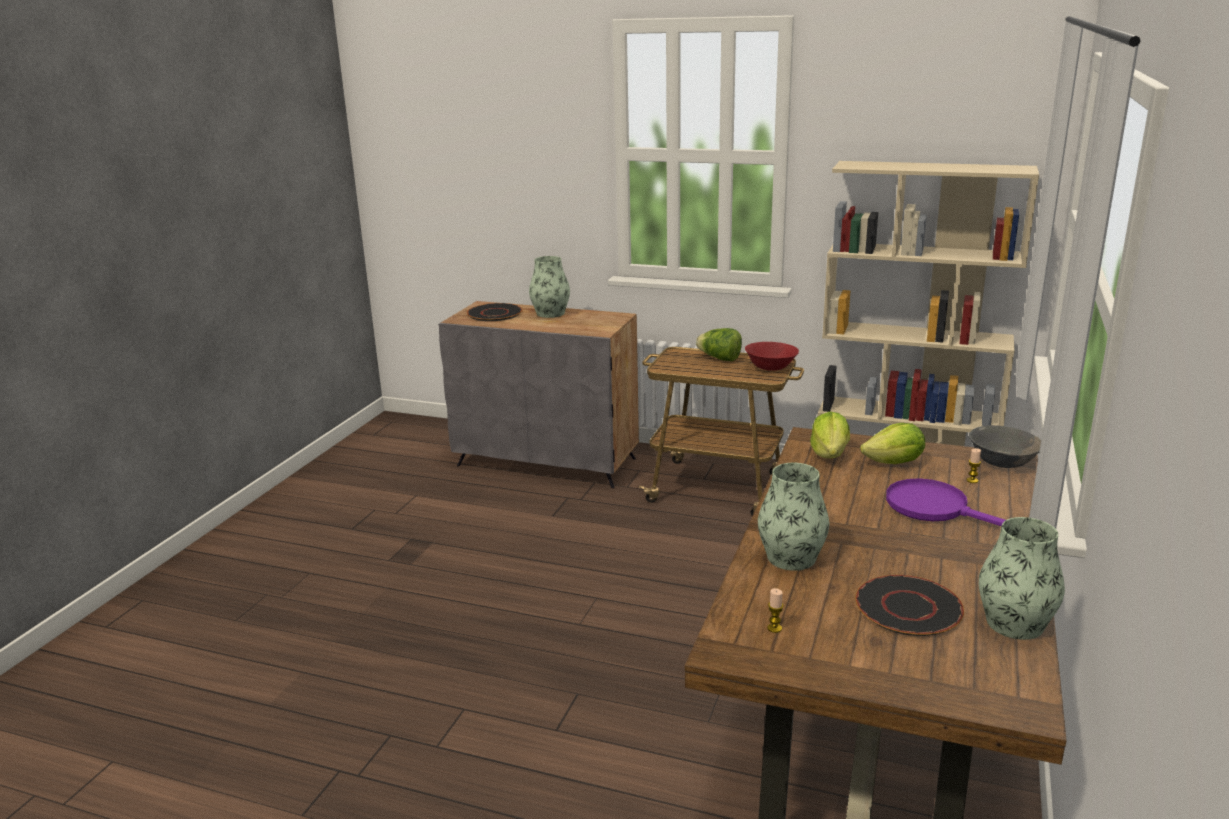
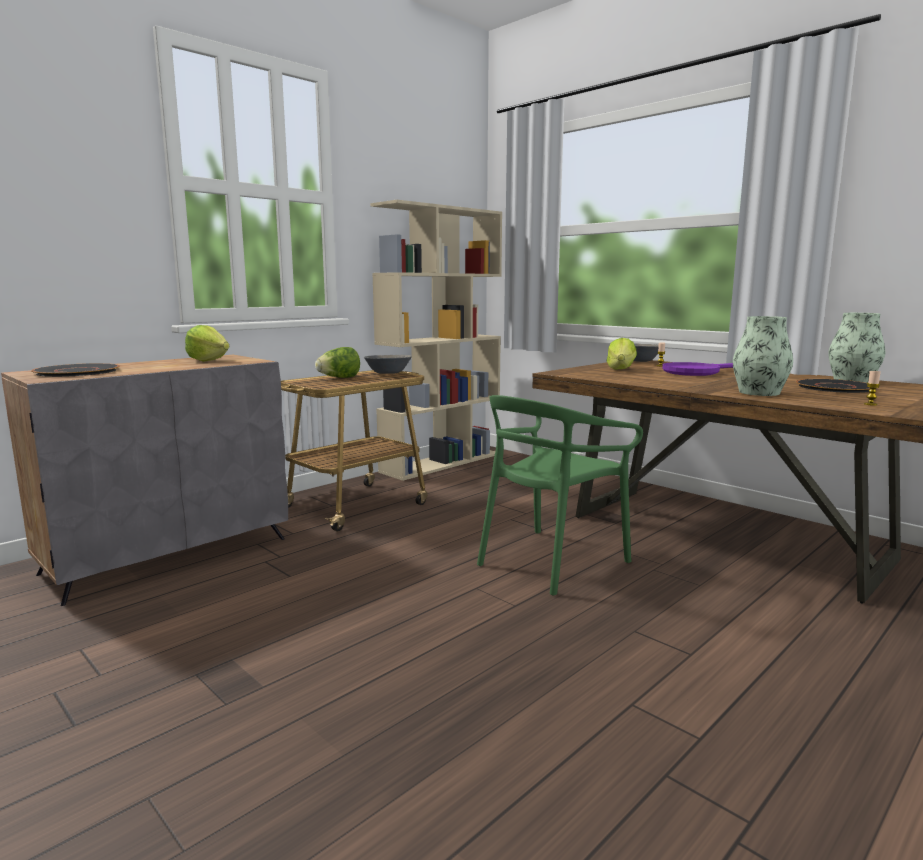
camera: 65 degrees left, 10 degrees down
(550, 313) = (148, 363): vase -> none
(686, 621) = (551, 561): none -> green chair
(770, 367) = (388, 373): red bowl -> grey bowl
(830, 454) = (592, 373): lettuce -> lettuce (208, 360)

